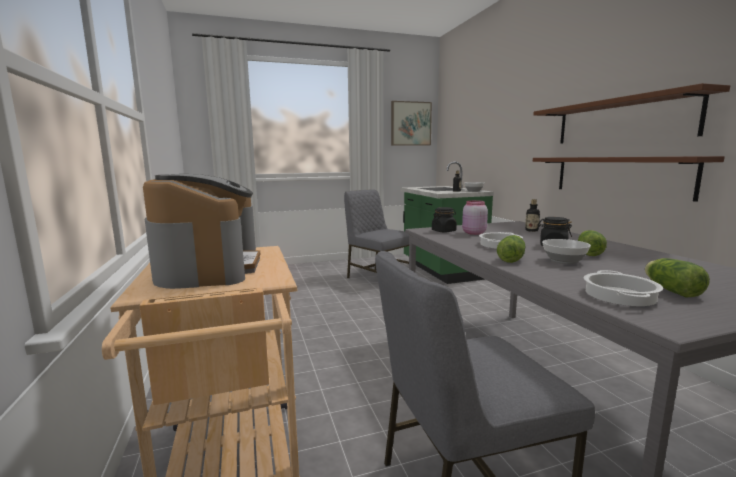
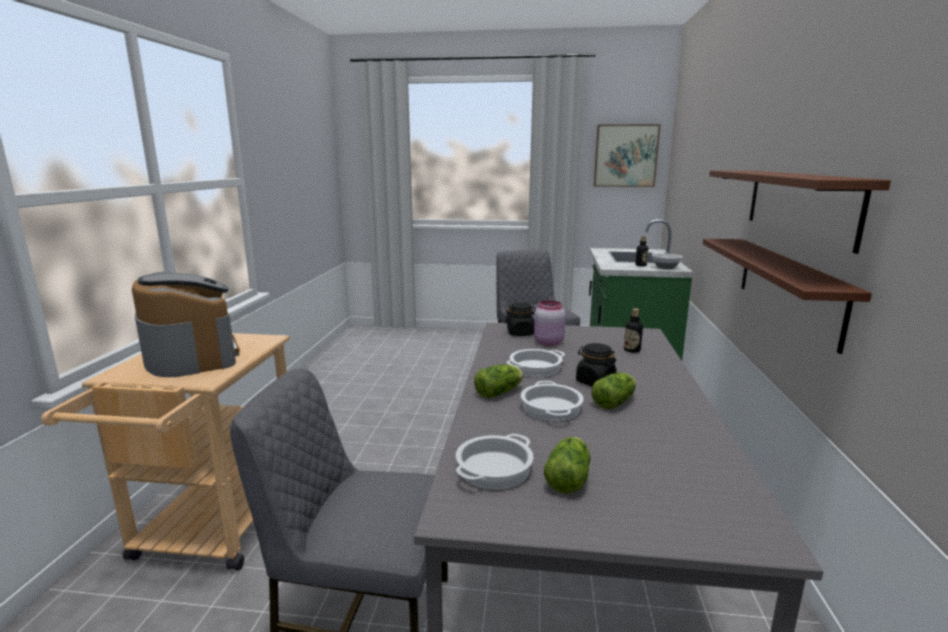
camera: 25 degrees right, 5 degrees up
(209, 267) = (192, 355): coffee machine -> coffee machine turned 45 degrees counterclockwise
(563, 261) = (550, 408): bowl -> cooking pot

